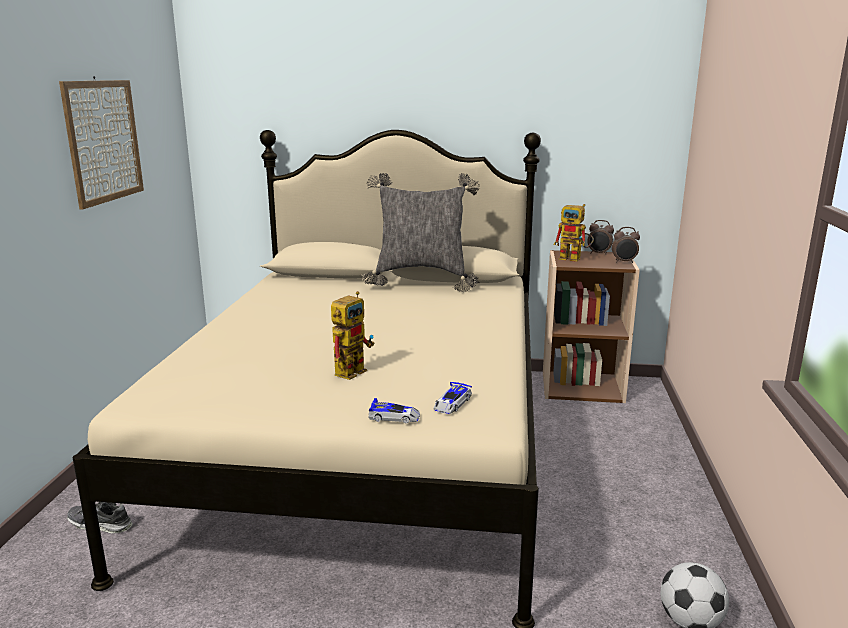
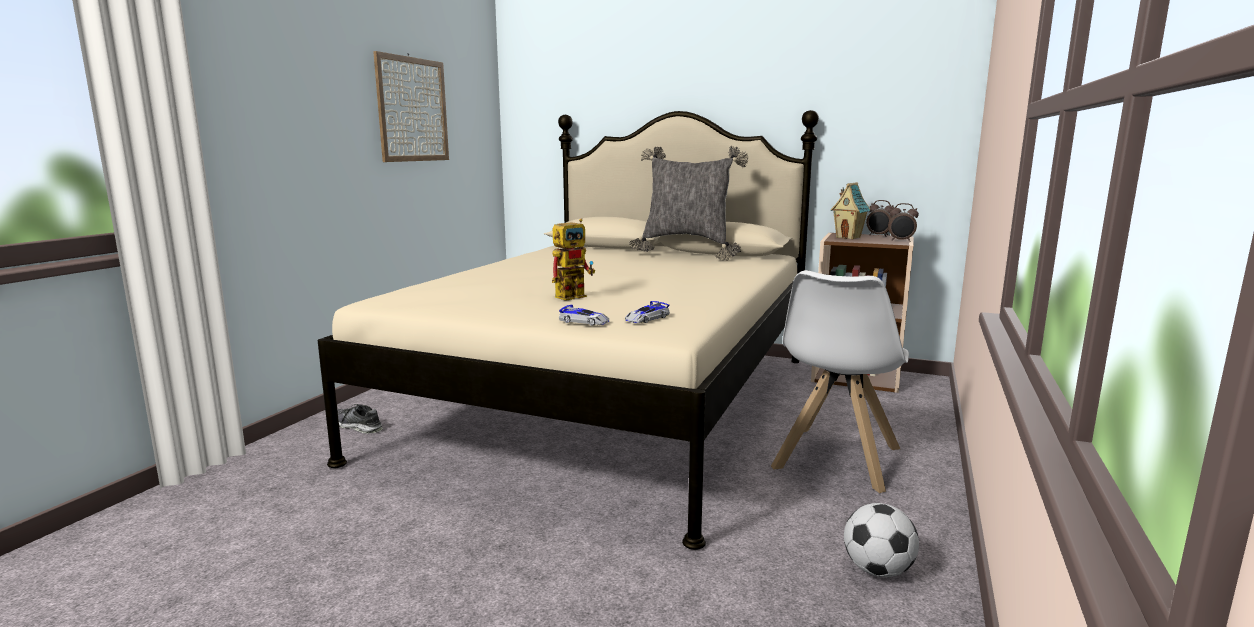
camera: 15 degrees right, 5 degrees down
(575, 259) = (849, 237): toy robot -> toy house
(604, 495) = (835, 460): none -> chair

